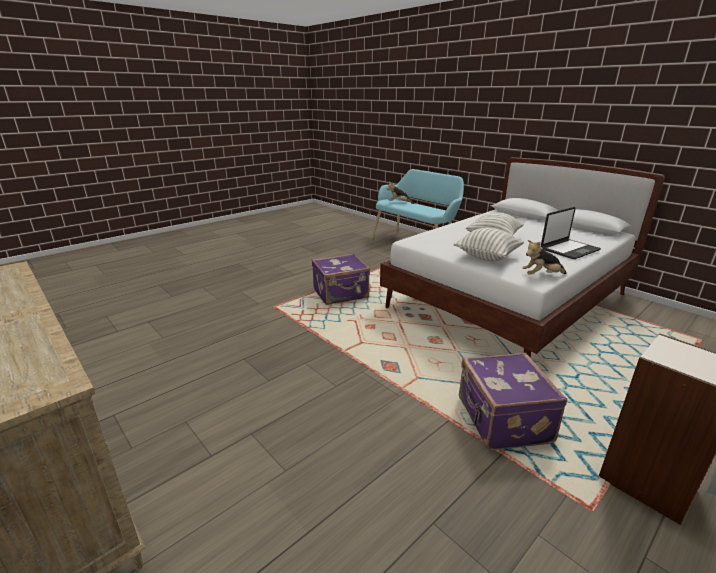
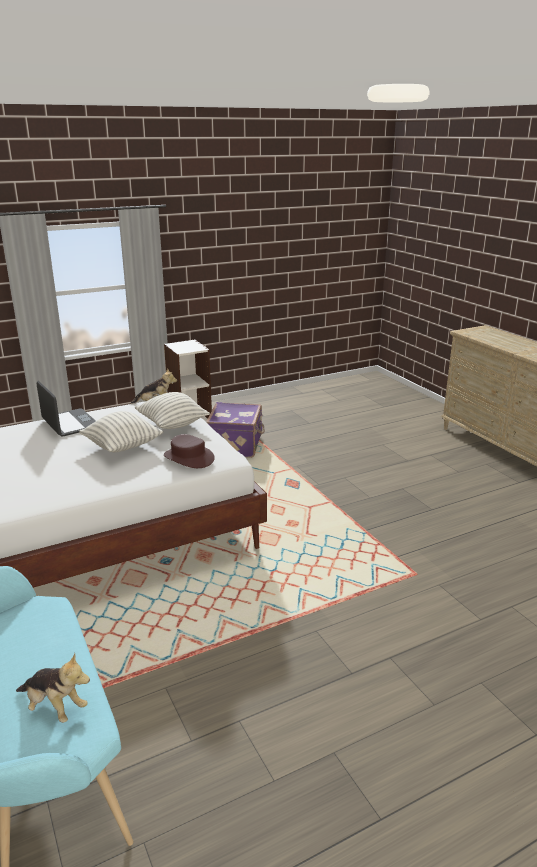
camera: 165 degrees left, 0 degrees up
(341, 294) = (311, 585): purple suitcase -> none
(436, 236) = (188, 458): none -> brown hat
(569, 249) = (70, 424): laptop -> laptop turned 75 degrees clockwise

